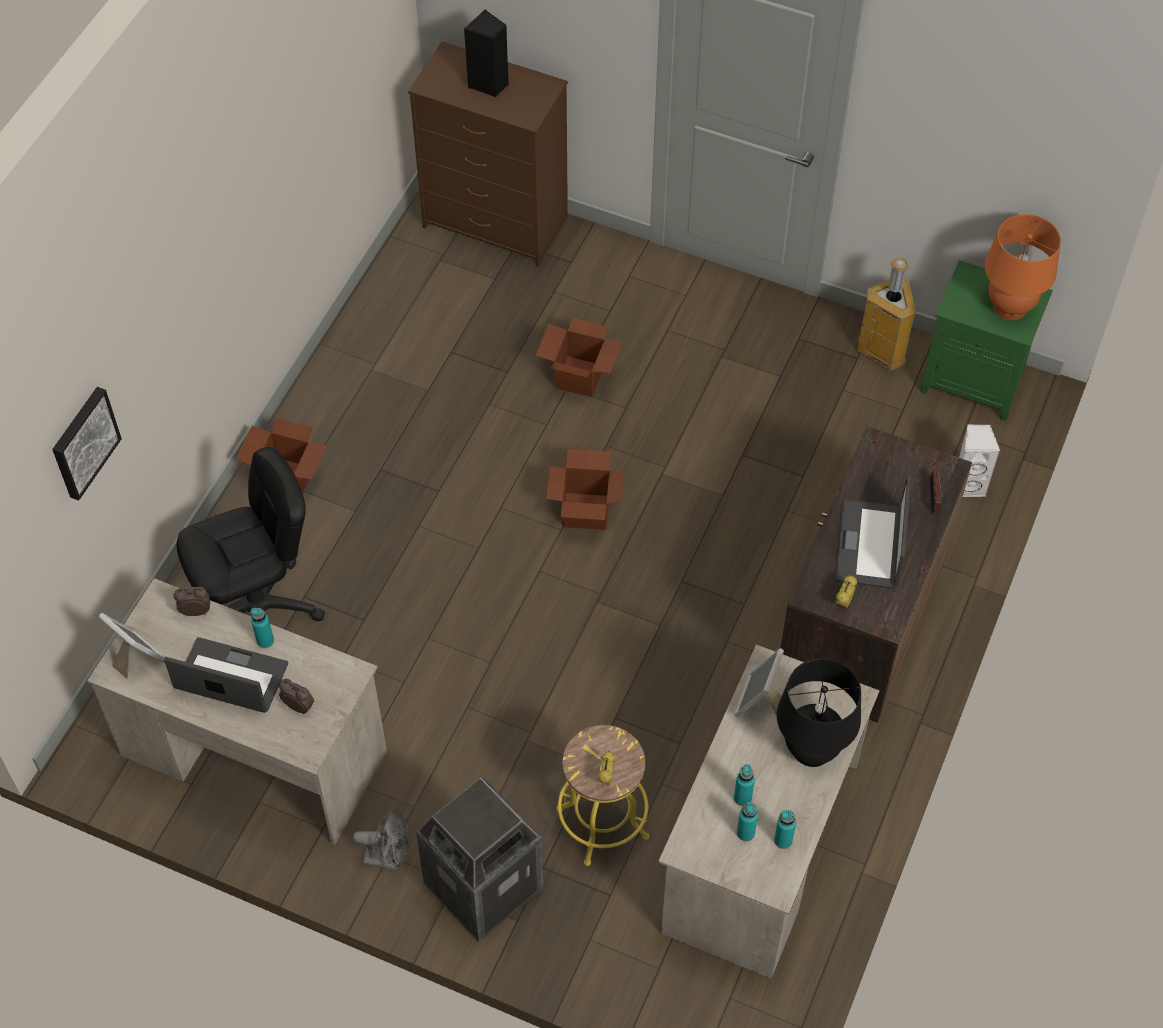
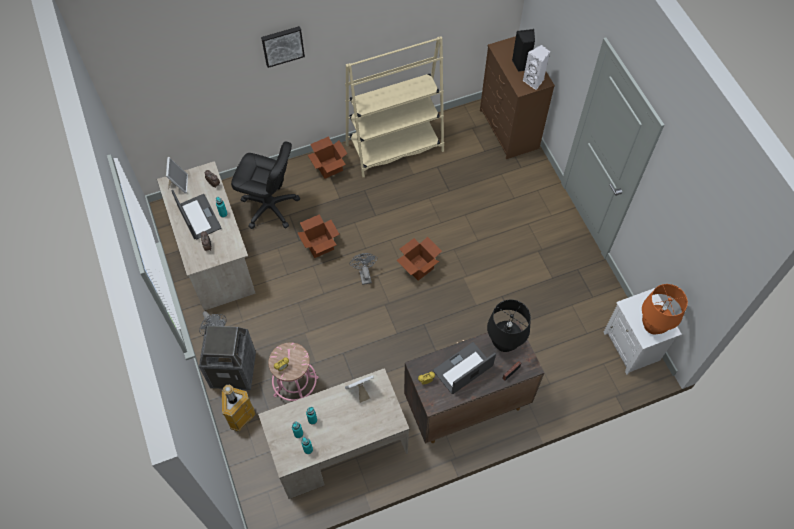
camera: 45 degrees right, 5 degrees up
(83, 442) = (208, 87): picture -> picture (282, 45)
(357, 374) = (395, 148): none -> beige bookcase
(519, 586) = (364, 274): none -> grey fan
(579, 377) = (473, 214): cardboard box -> cardboard box (319, 246)
(602, 823) = (296, 386): yellow stool -> pink stool
(812, 748) = (358, 426): black table lamp -> black table lamp (504, 342)
(883, 352) = (606, 303): trash can -> trash can (240, 417)
(968, 484) = (579, 386): white speaker -> white speaker (534, 81)
(975, 380) = (633, 347): green nightstand -> white nightstand

